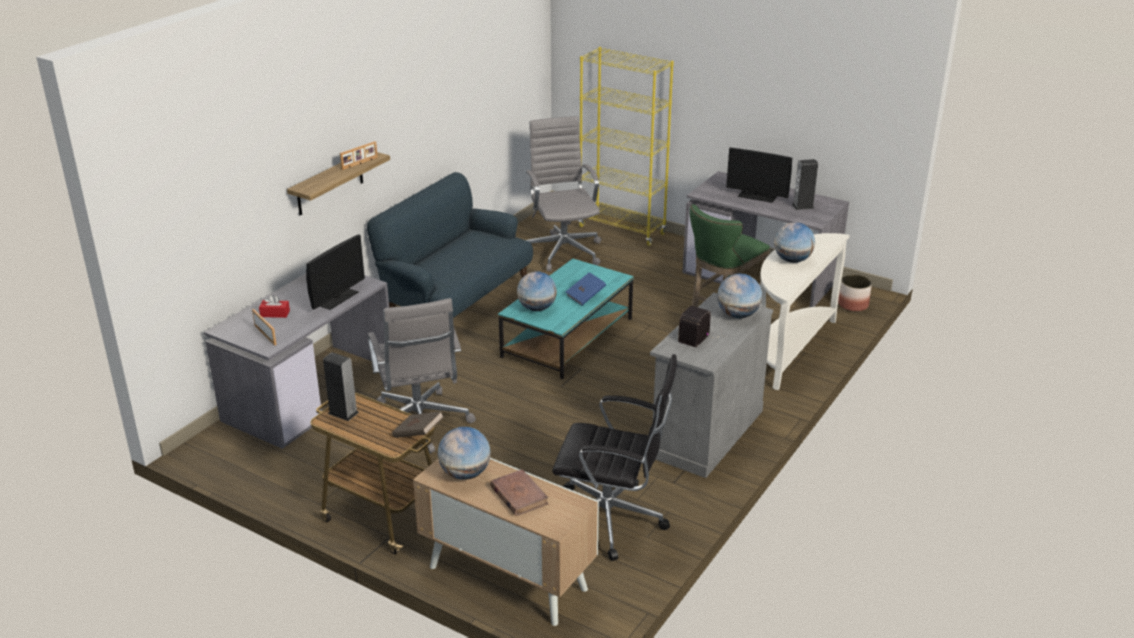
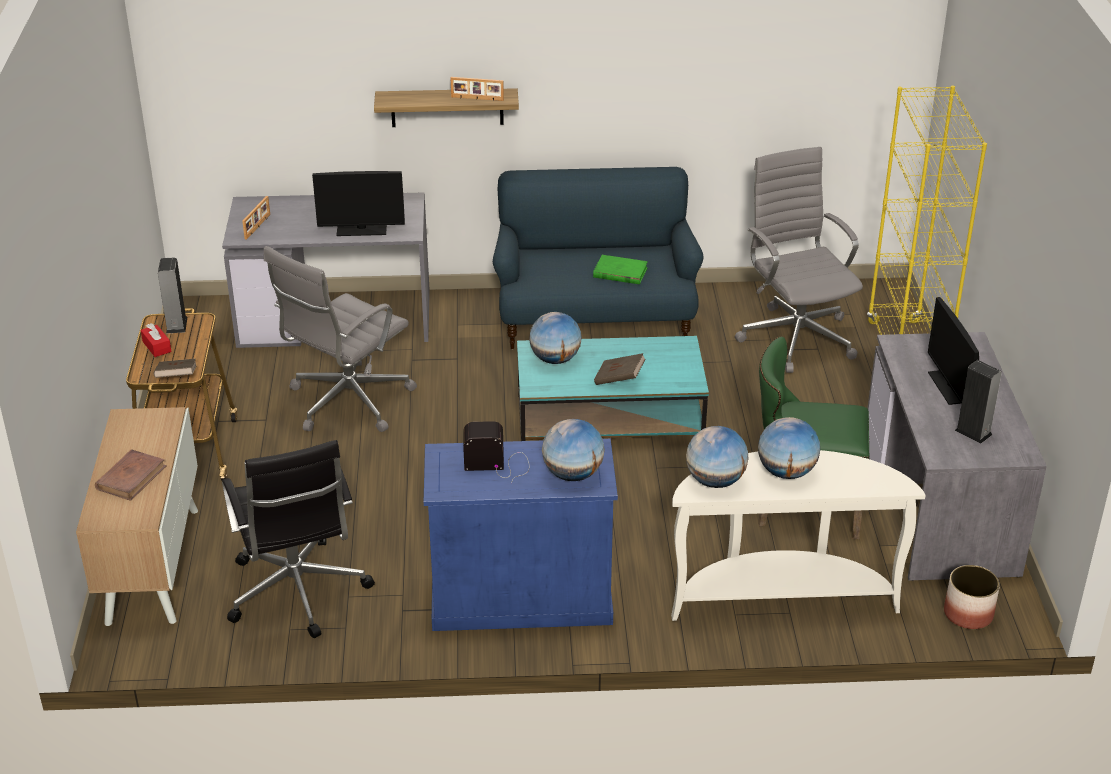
camera: 55 degrees right, 5 degrees up
(275, 314) = (299, 213): red tissue box -> red tissue box (157, 346)
(465, 474) = (142, 433): globe -> globe (715, 481)
(479, 253) = (620, 272): none -> green book
(563, 251) = (796, 336): grey office chair -> grey office chair turned 60 degrees counterclockwise
(585, 296) = (619, 379): blue book -> brown book
(706, 433) = (521, 598): grey cabinet -> blue cabinet

